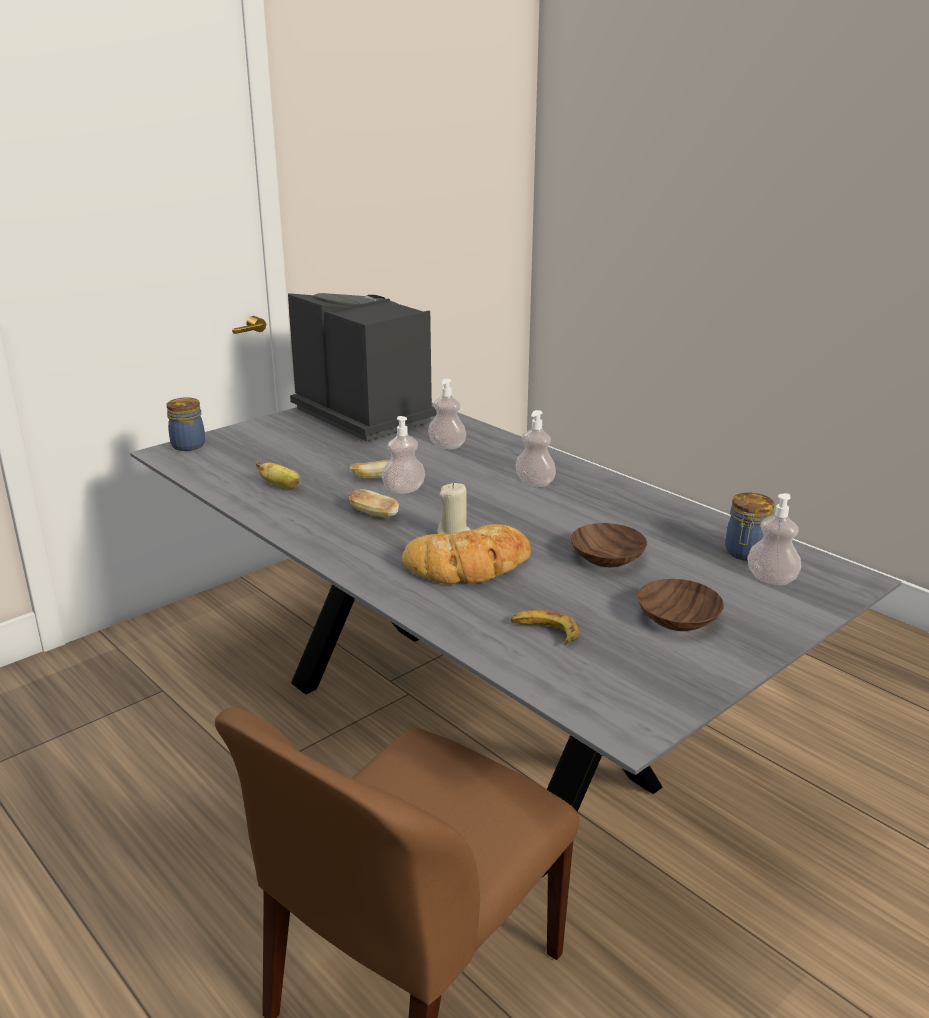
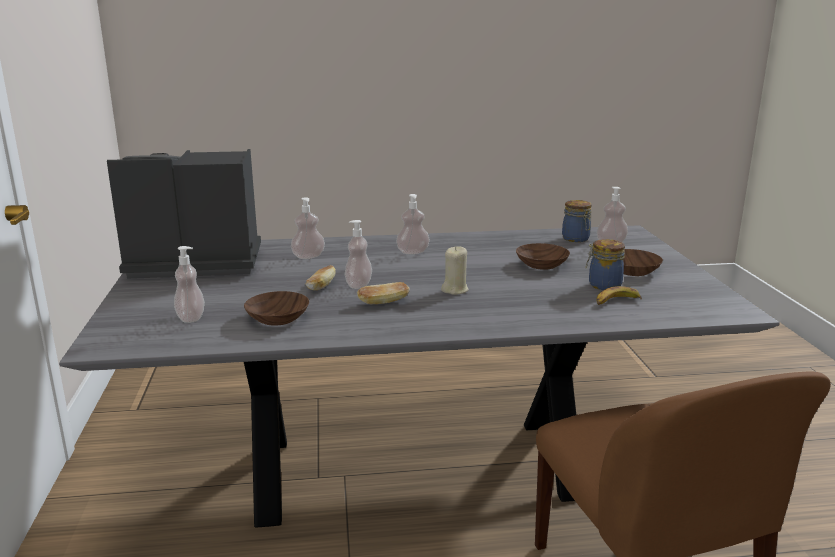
camera: 55 degrees left, 5 degrees down
(188, 445) = (104, 334): jar -> jar (603, 285)
(248, 458) = (191, 318): none -> soap dispenser
(282, 487) = (276, 319): banana -> brown bowl
(469, 566) = (506, 297): bread -> none

